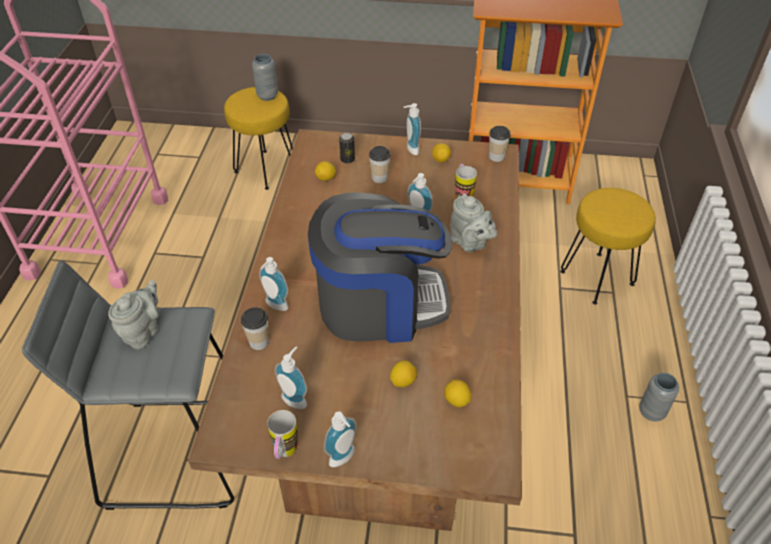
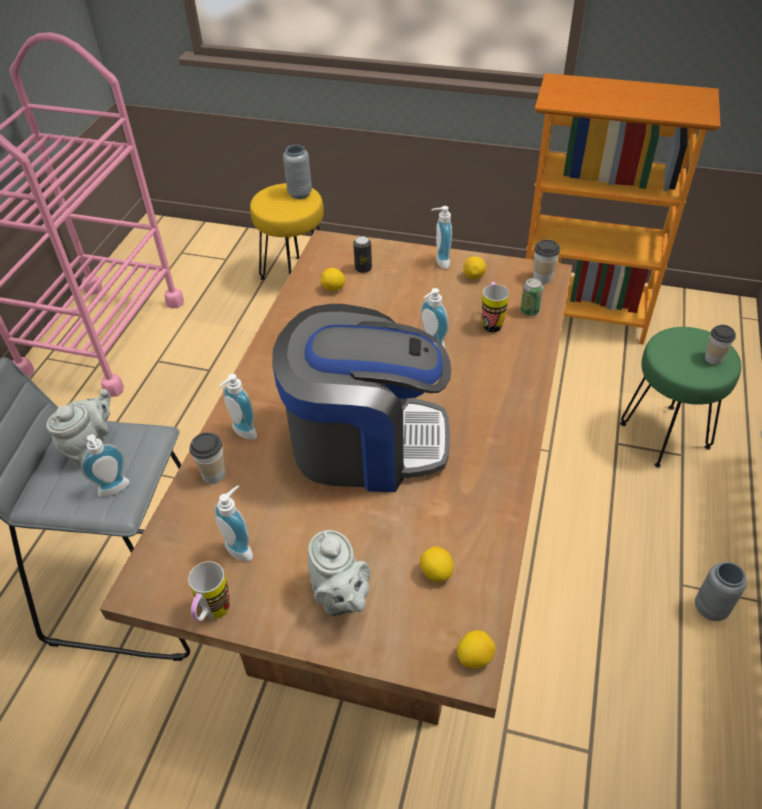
camera: 10 degrees right, 0 degrees up
(344, 459) = (283, 630): soap dispenser -> soap dispenser (115, 491)
(379, 178) = (396, 292): cup -> cup (713, 358)
(403, 381) = (374, 540): lemon -> lemon (474, 657)
(470, 243) = (490, 378): grey teapot -> grey teapot (340, 598)
(491, 185) = (529, 311): none -> can
(598, 278) = (665, 436): yellow stool -> green stool

